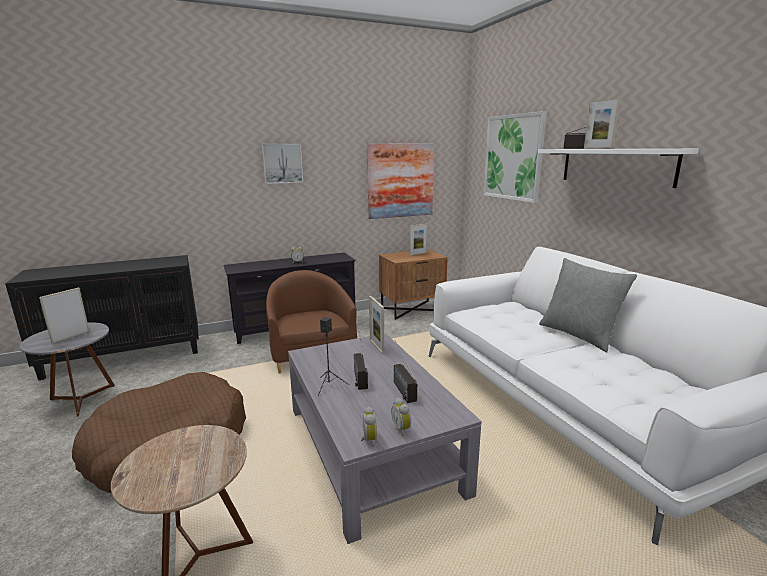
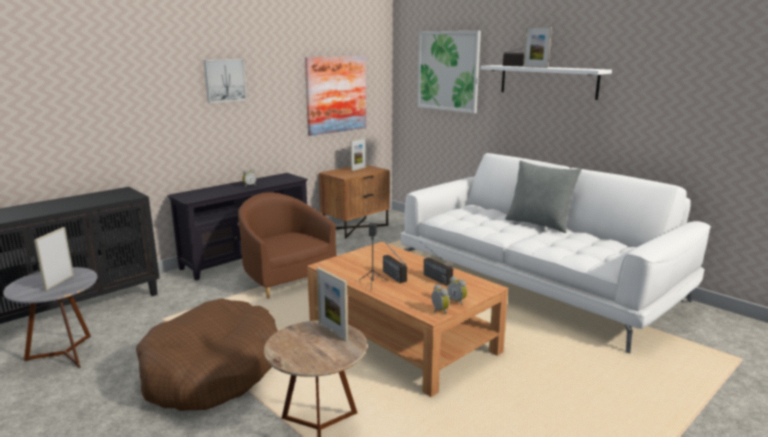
camera: 20 degrees left, 0 degrees up
(372, 449) = (403, 339): grey coffee table -> brown coffee table
(376, 346) = (384, 252): picture frame -> picture frame (333, 332)

